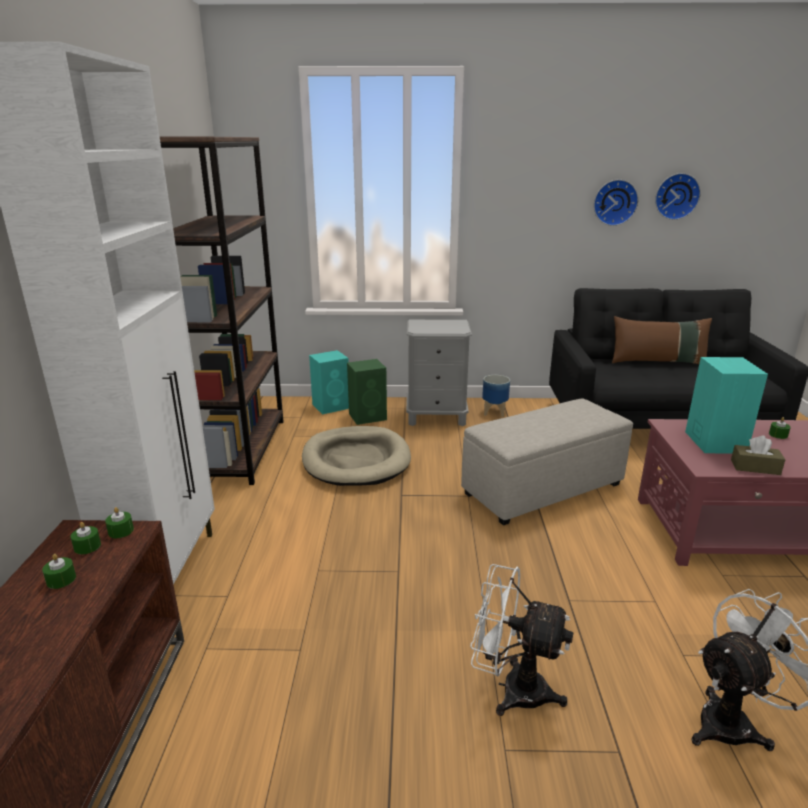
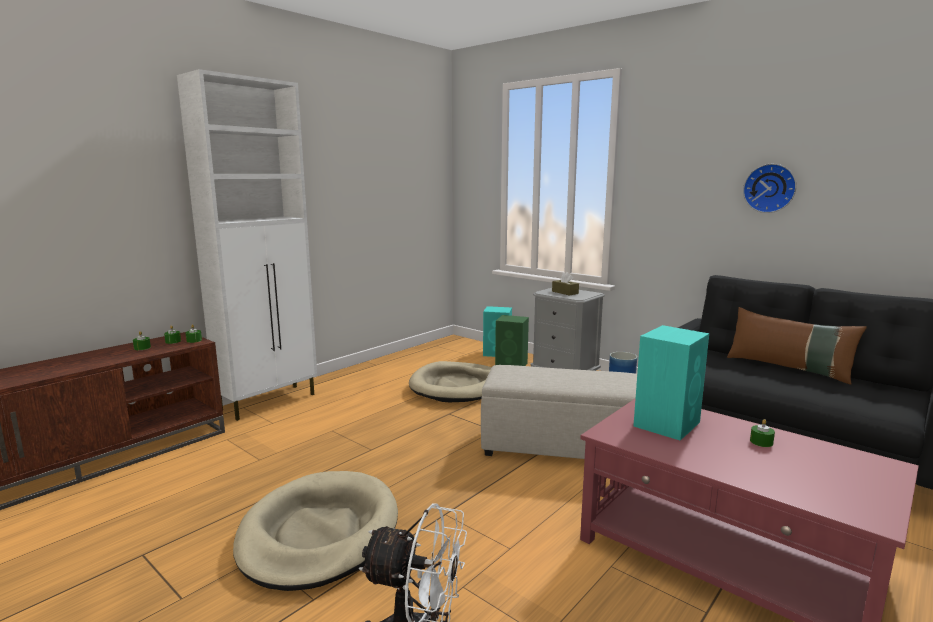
camera: 40 degrees right, 10 degrees down
(243, 449) = (401, 361): brown bookcase -> none
(512, 688) = (319, 533): white fan -> beige dog bed
(676, 196) = (849, 182): wall clock -> none
(755, 467) = (659, 450): brown tissue box -> brown tissue box (565, 292)

